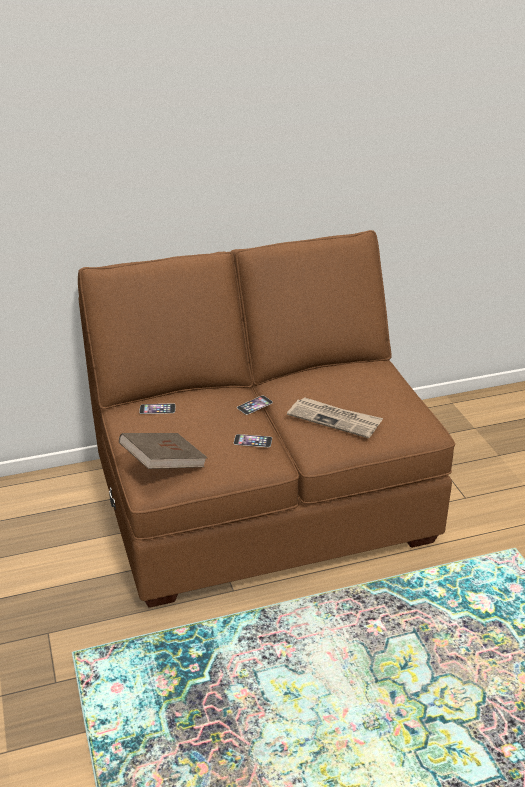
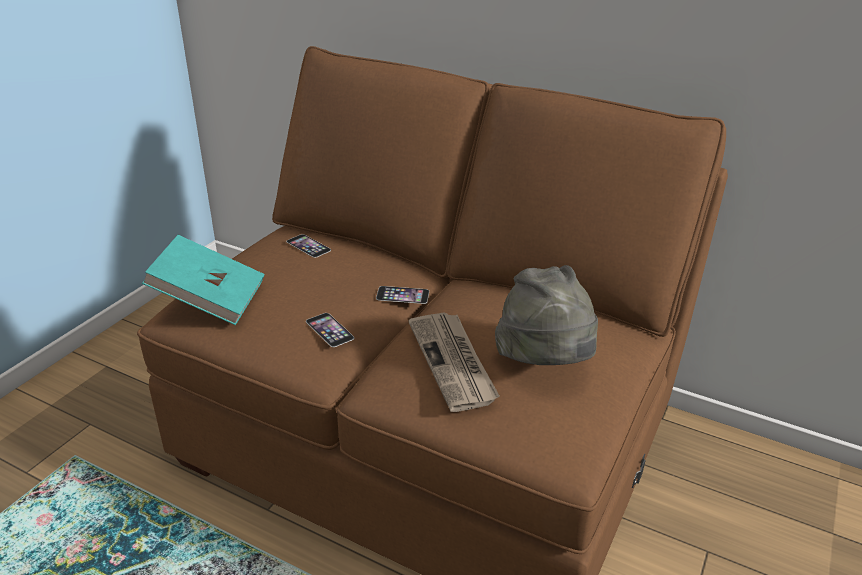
camera: 45 degrees right, 0 degrees up
(164, 465) = (210, 300): brown book -> turquoise book
(370, 397) = (544, 364): none -> grey hat

